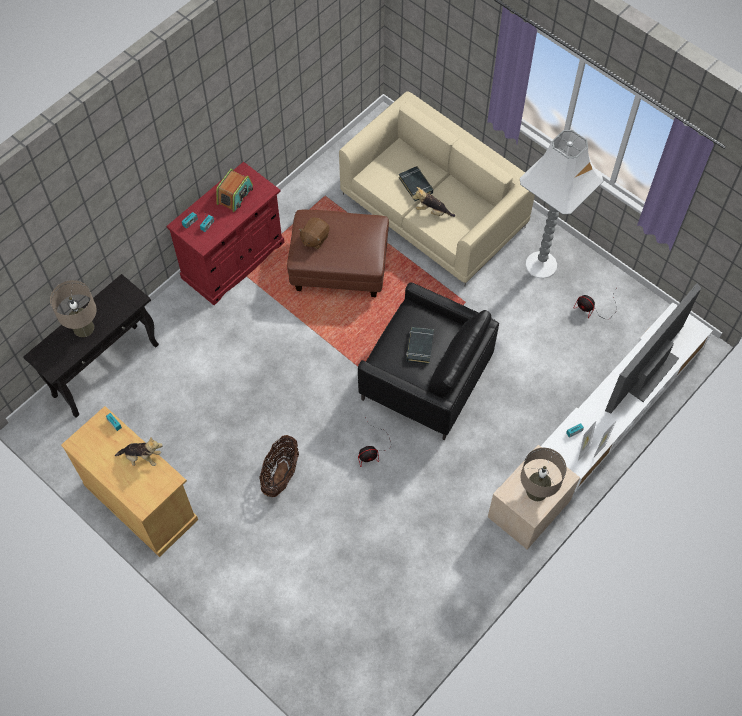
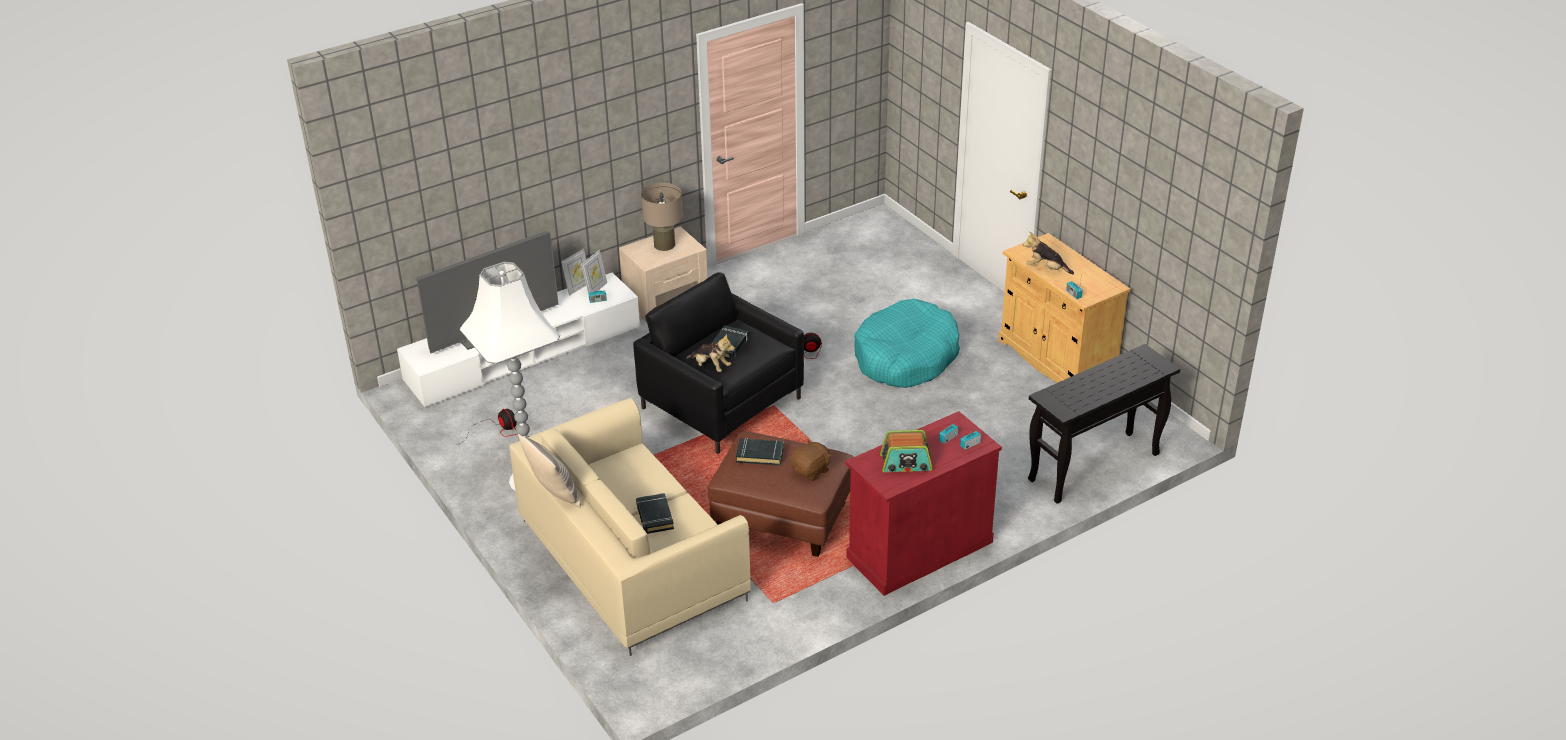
camera: 165 degrees left, 25 degrees down
(83, 328) = (1110, 381): beige table lamp -> none
(235, 195) = (906, 463): radio -> radio turned 135 degrees counterclockwise
(280, 474) = (905, 357): basket -> turquoise dog bed
(357, 244) = (760, 454): none -> black book
(432, 211) = (648, 485): plush toy -> plush toy (711, 366)
(480, 143) = (554, 494): none -> pillow

